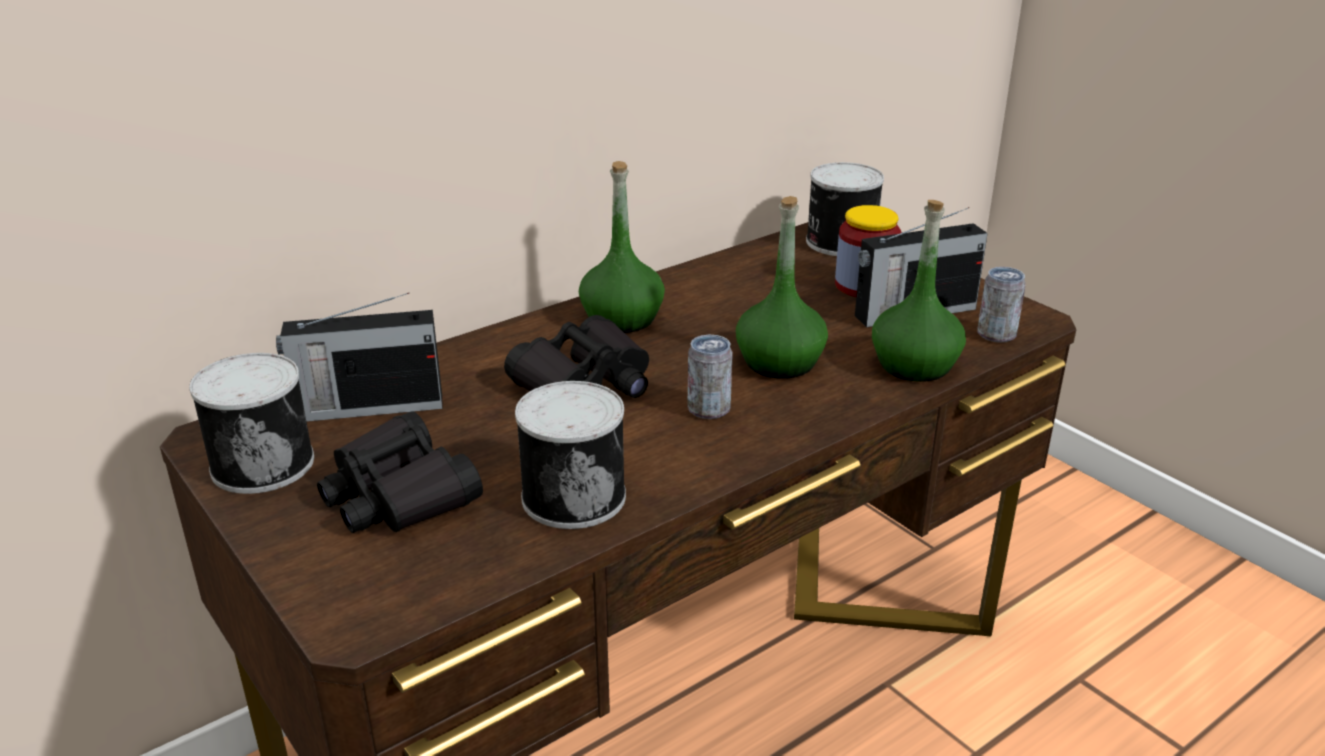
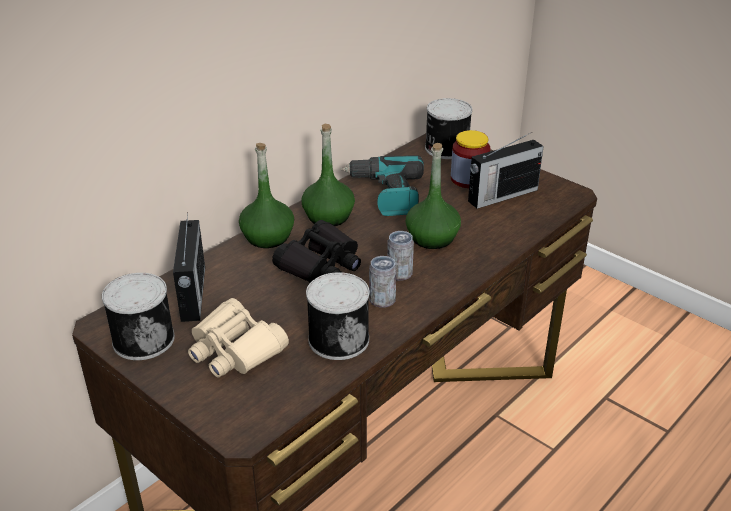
camera: 10 degrees left, 5 degrees up
(367, 407) = (192, 294): radio -> radio turned 75 degrees counterclockwise
(398, 494) = (235, 350): black binoculars -> beige binoculars
(724, 296) = (386, 194): none -> power drill
(914, 365) = (510, 232): green bottle -> green bottle (268, 237)
(996, 334) = (553, 206): can -> can (382, 300)

